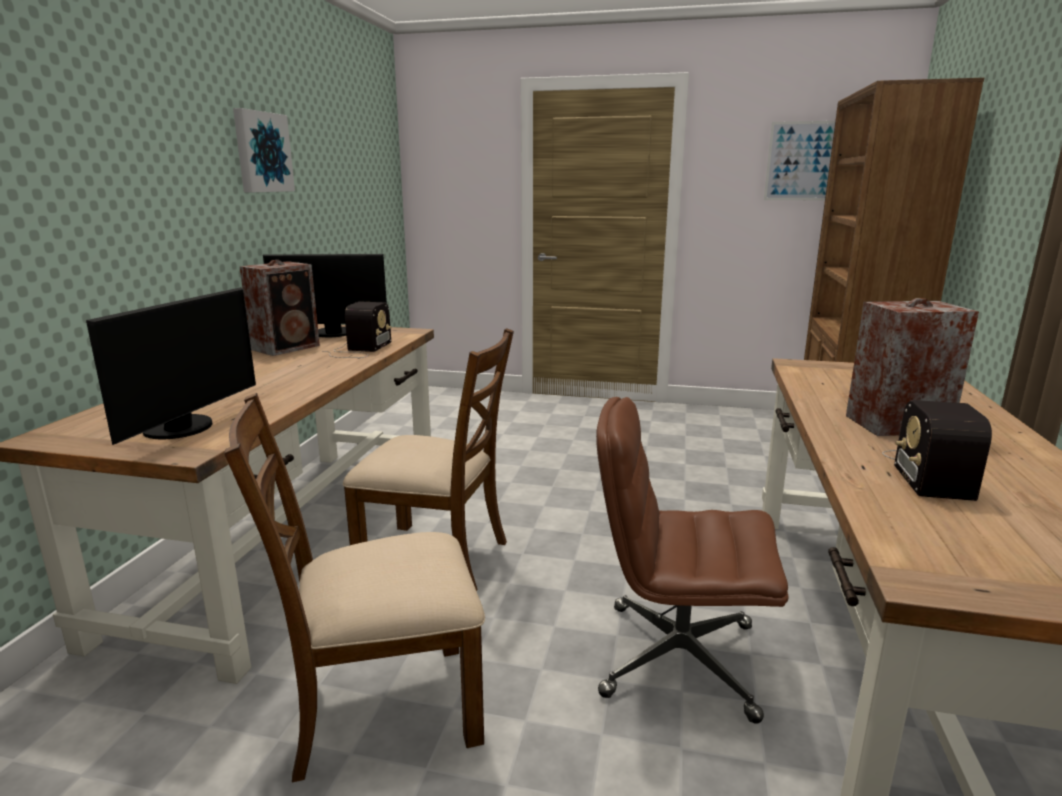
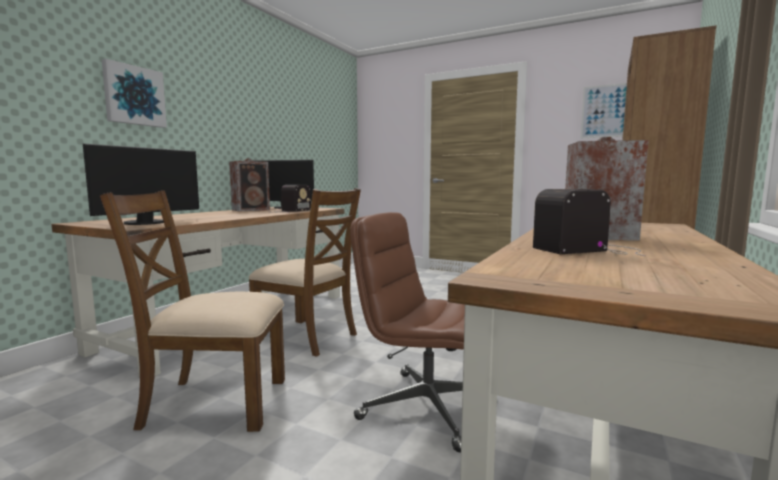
camera: 15 degrees right, 10 degrees down
(261, 152) = (255, 105): picture -> picture (134, 96)
(929, 471) = (589, 249): radio -> radio turned 45 degrees clockwise

